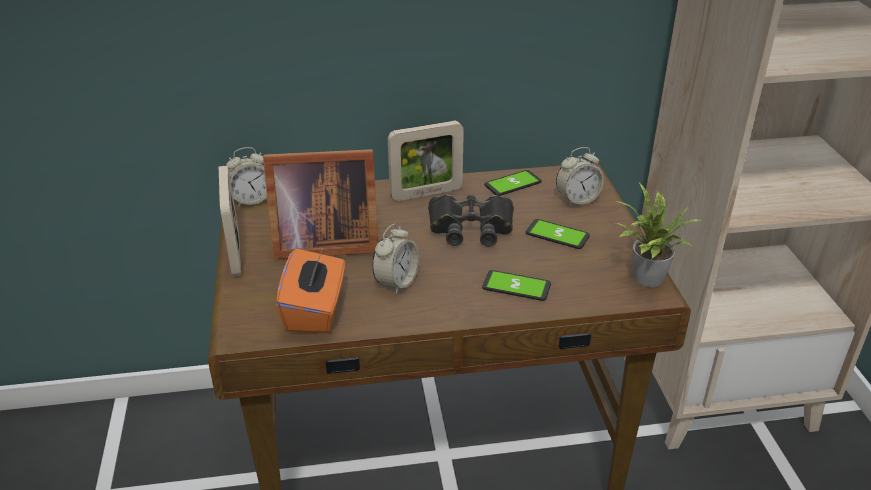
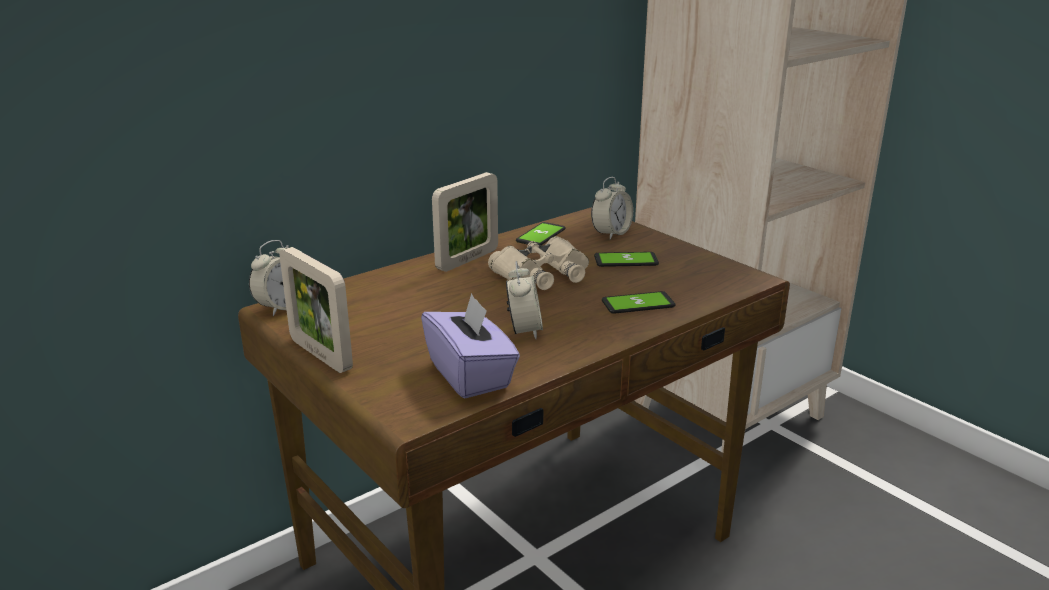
camera: 30 degrees left, 10 degrees down
(315, 311) = (471, 375): orange tissue box -> purple tissue box
(321, 242) = (407, 321): picture frame -> none
(470, 227) = (542, 274): black binoculars -> beige binoculars
(644, 279) = (733, 271): potted plant -> none

